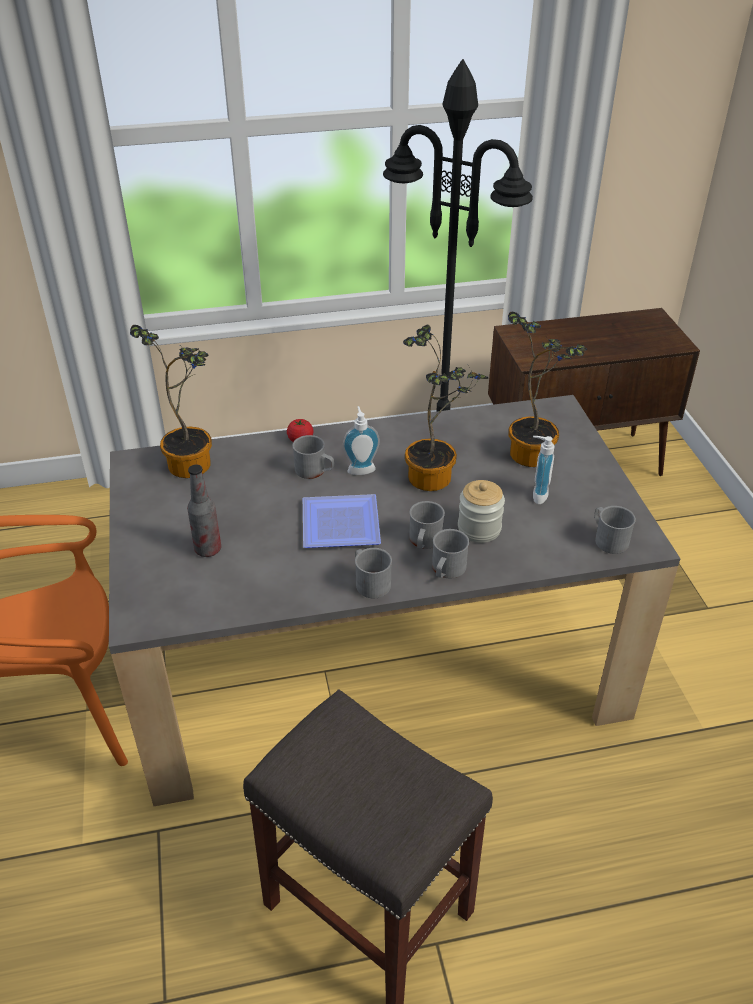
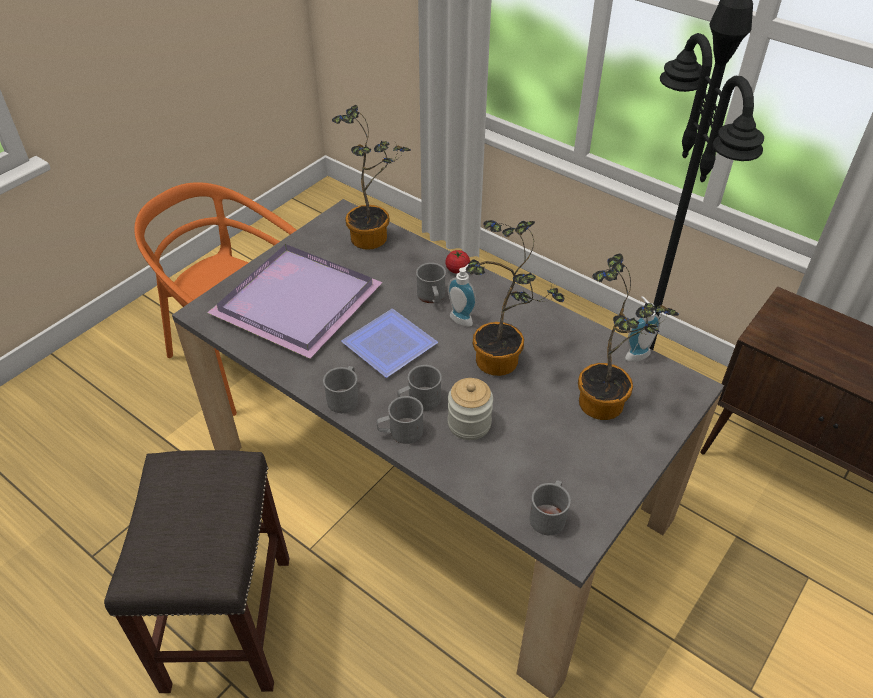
camera: 50 degrees right, 5 degrees up
(208, 549) = (296, 299): bottle -> purple tray
(536, 494) = (552, 436): soap dispenser -> soap dispenser (635, 353)

